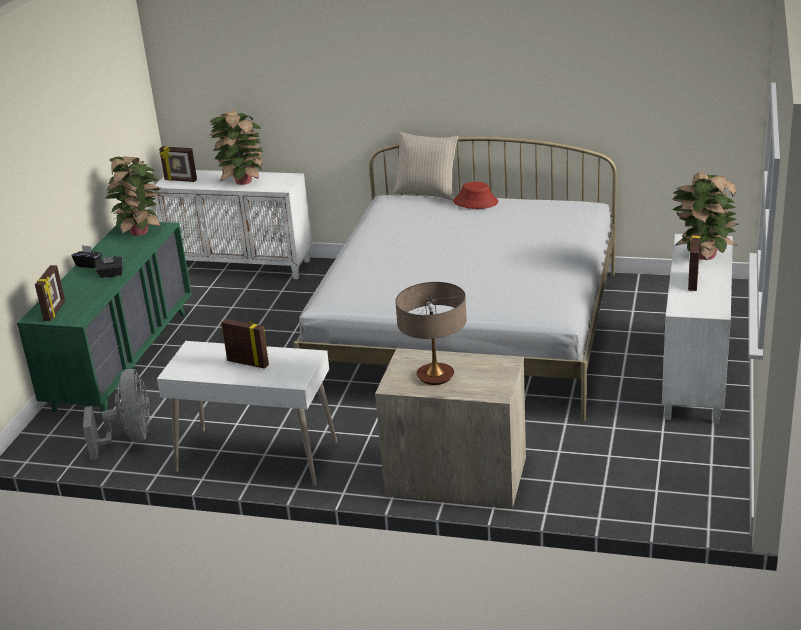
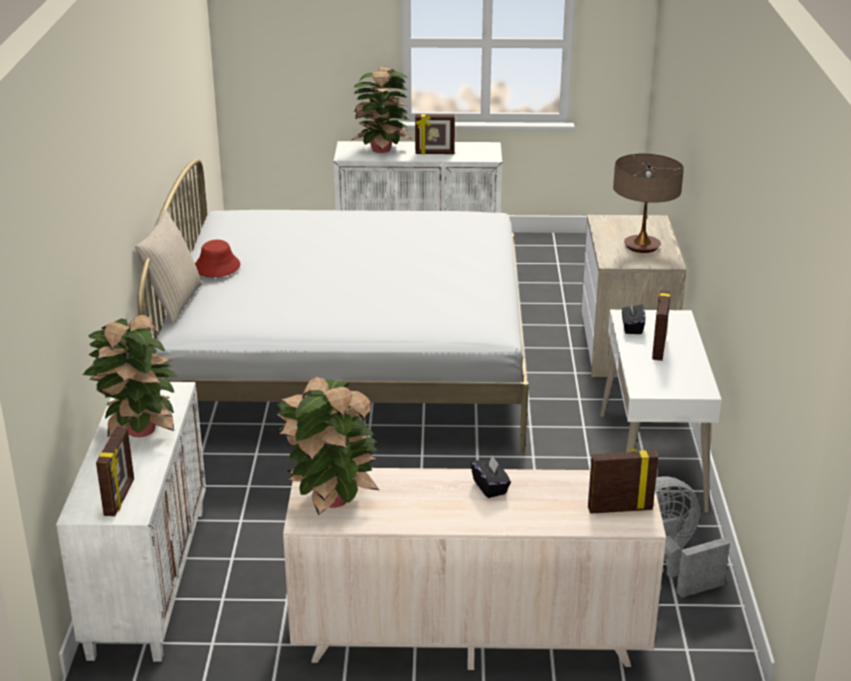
camera: 105 degrees left, 0 degrees up
(89, 264) = (462, 519): black tissue box -> black tissue box (632, 328)
(123, 359) = (469, 634): green dresser -> beige dresser

